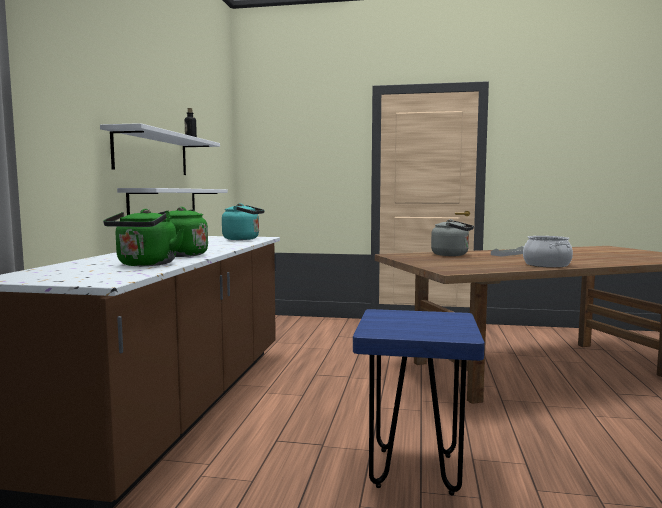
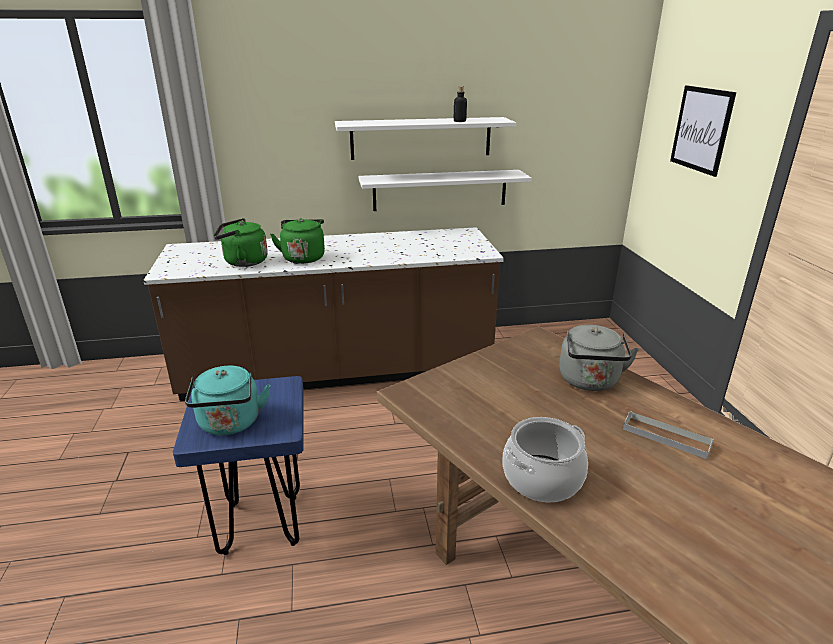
camera: 70 degrees right, 20 degrees up
(243, 239) = (455, 249): turquoise kettle -> turquoise kettle (230, 424)
(302, 153) = (701, 129): none -> picture

